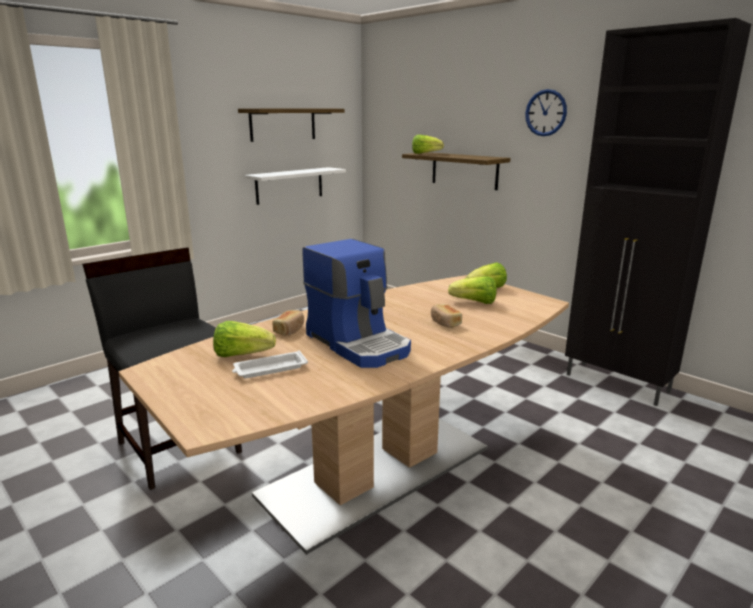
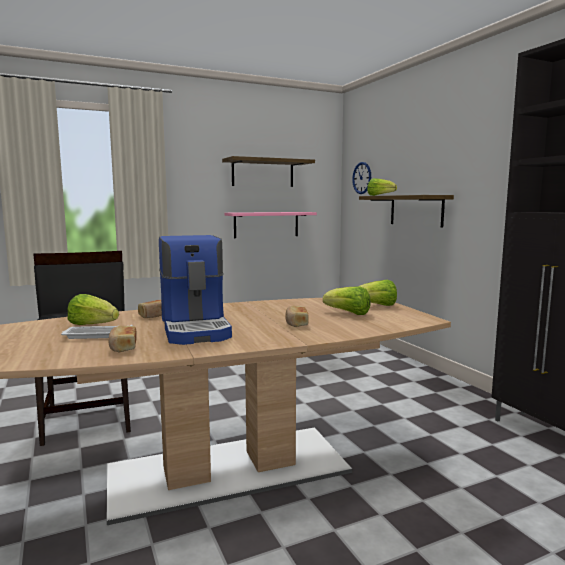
camera: 20 degrees right, 10 degrees down
(289, 185) = (266, 224): white shelf -> pink shelf
(322, 381) = (123, 347): none -> bread
(546, 113) = (483, 148): wall clock -> wall clock (362, 178)

